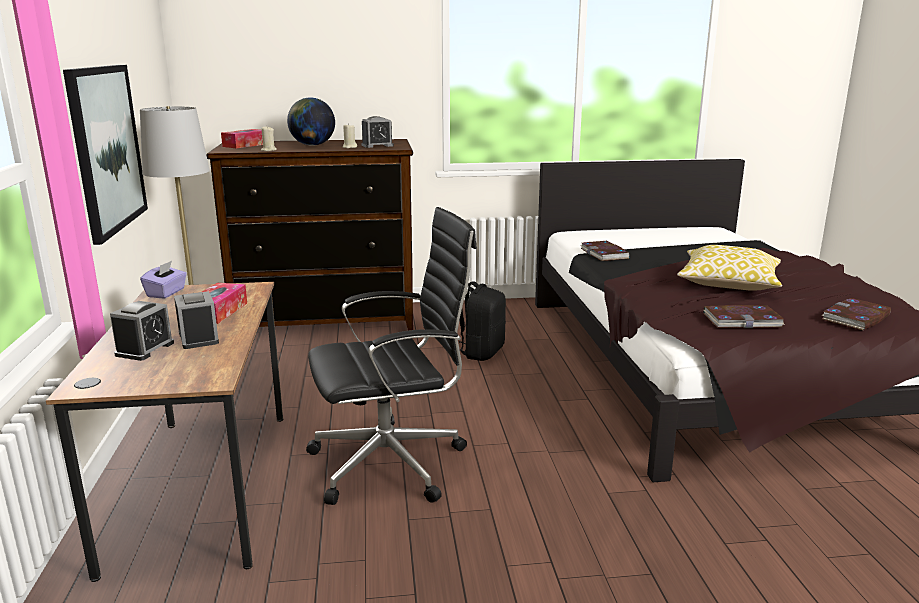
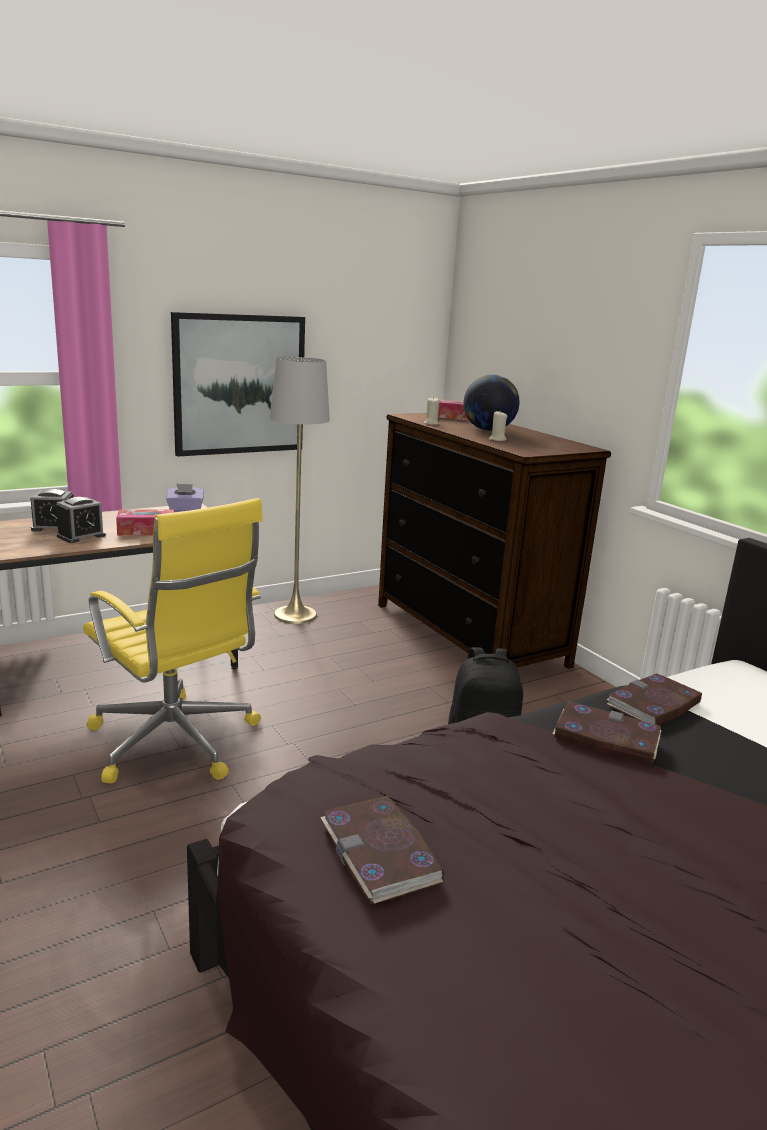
camera: 65 degrees right, 0 degrees up
(377, 145) = (528, 445): alarm clock -> none
(393, 463) = (175, 743): black office chair -> yellow office chair
(728, 283) = (594, 835): pillow -> none
(856, 318) = (510, 1034): book -> book (606, 737)

